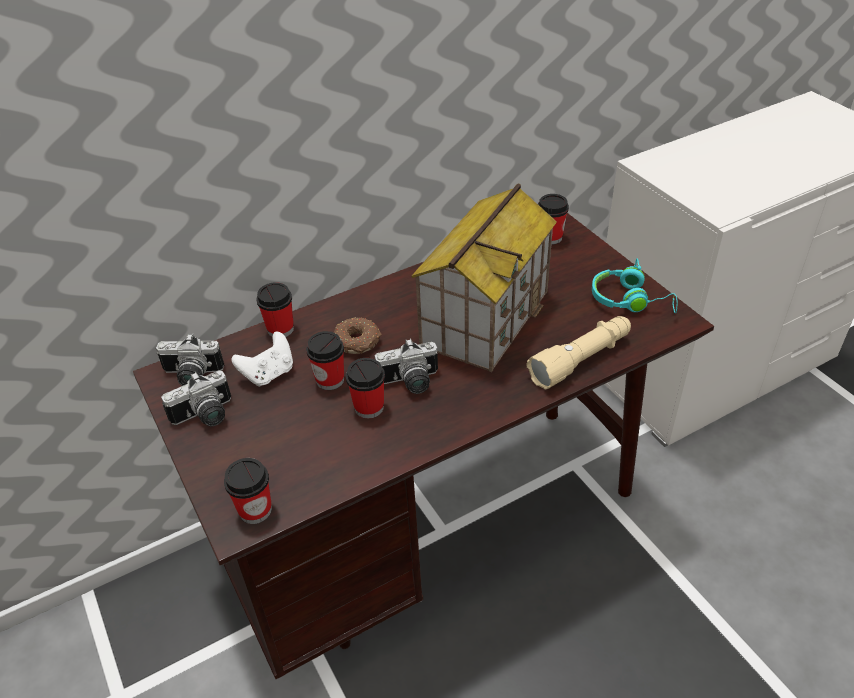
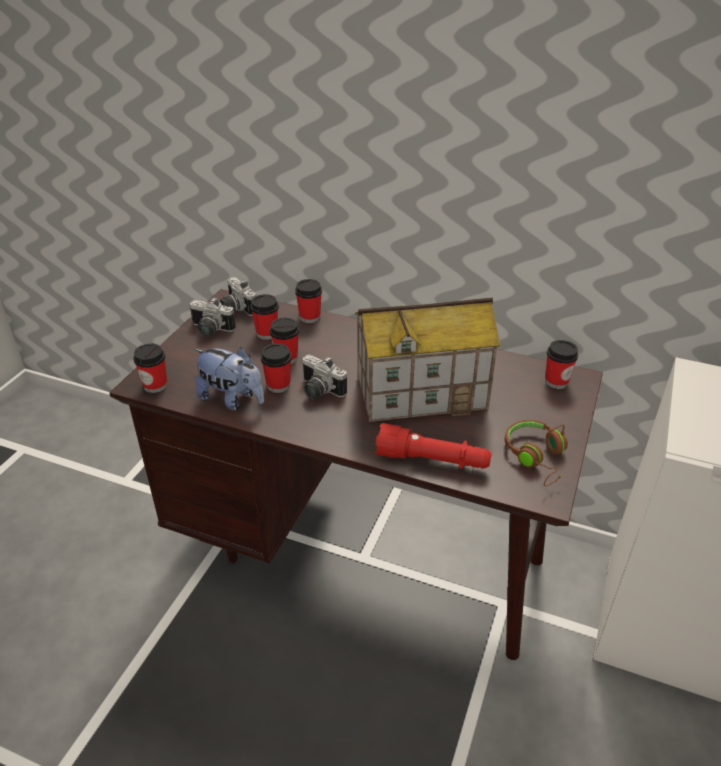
camera: 50 degrees right, 5 degrees down
(269, 374) = (267, 333): white game controller -> cup
(353, 454) = (232, 399): none -> plush toy
(358, 342) = (332, 351): donut -> none
(581, 360) = (432, 460): beige flashlight -> red flashlight
(630, 300) = (537, 457): turquoise headphones -> brown headphones

